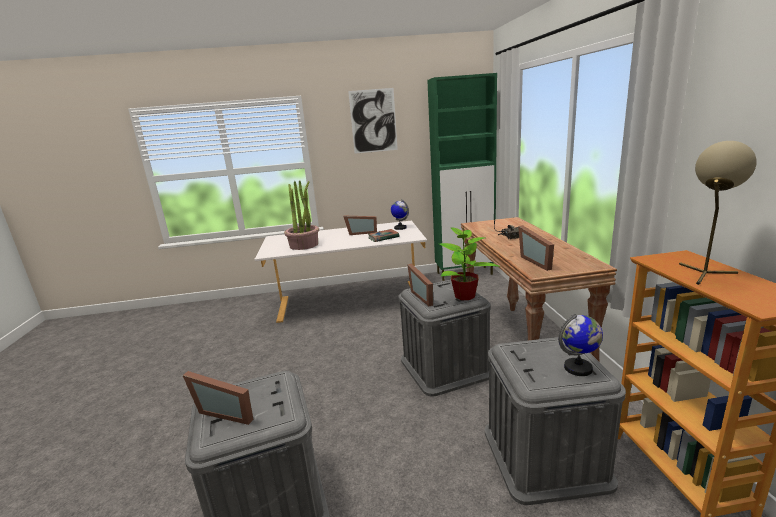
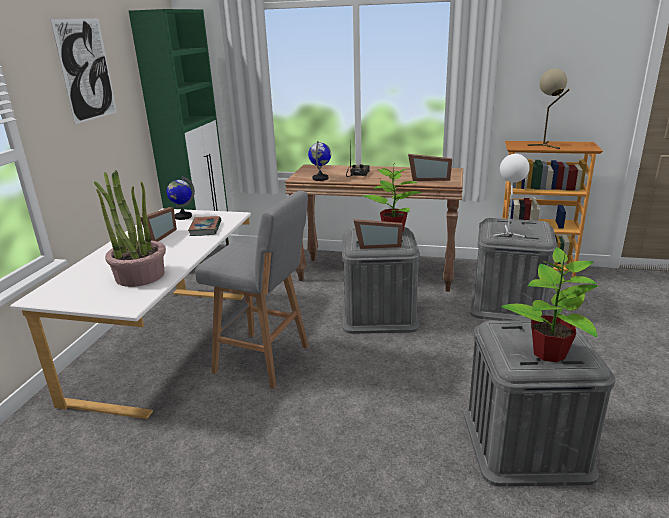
camera: 70 degrees left, 5 degrees up
(227, 411) = (548, 353): picture frame -> potted plant
(346, 337) = (265, 360): none -> grey stool
(528, 355) = (507, 232): none -> white table lamp
(578, 368) = (529, 224): globe -> globe (320, 178)

